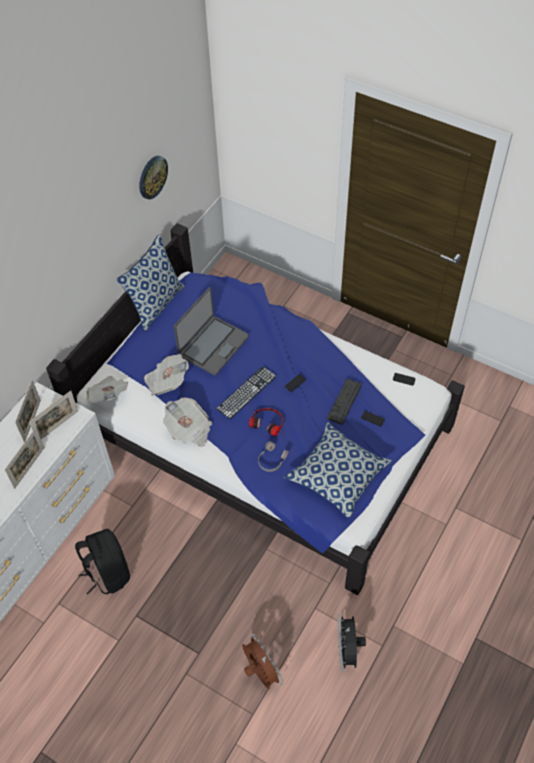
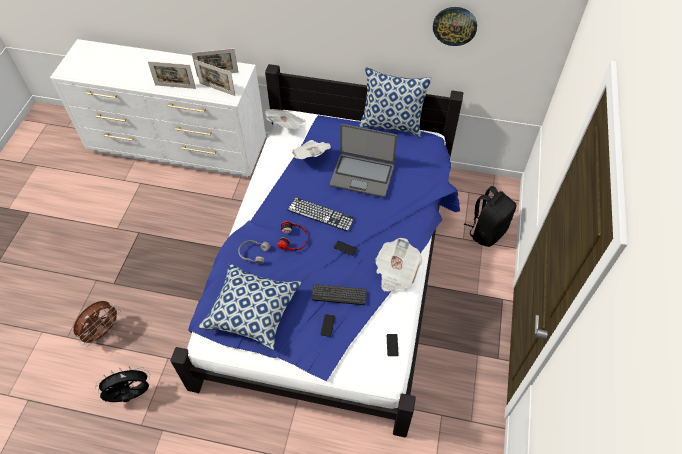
camera: 70 degrees right, 0 degrees up
(108, 573) = (170, 203): black backpack -> black backpack (487, 231)
(189, 430) = (268, 186): newspaper -> newspaper (396, 273)

